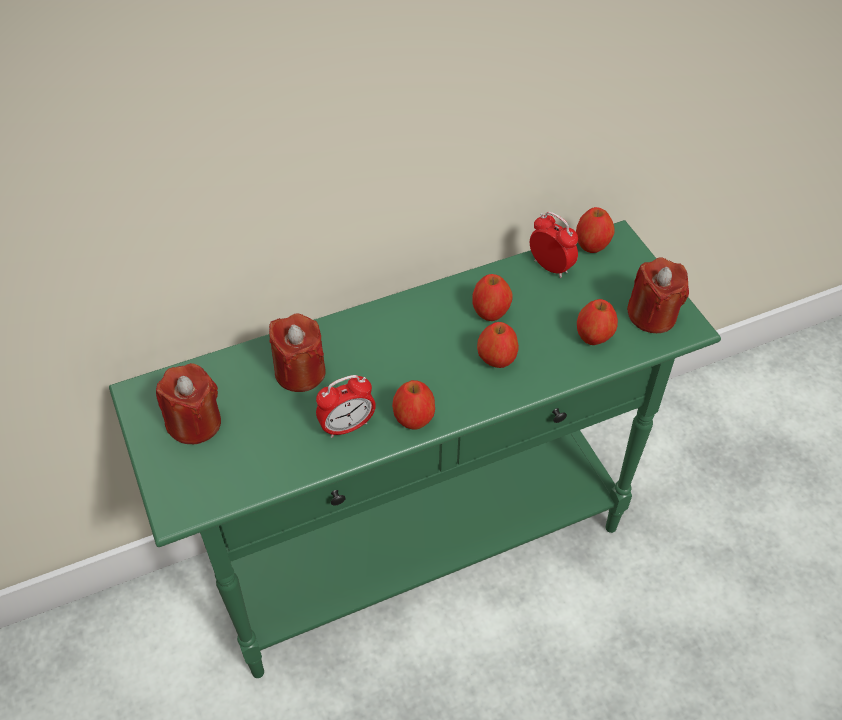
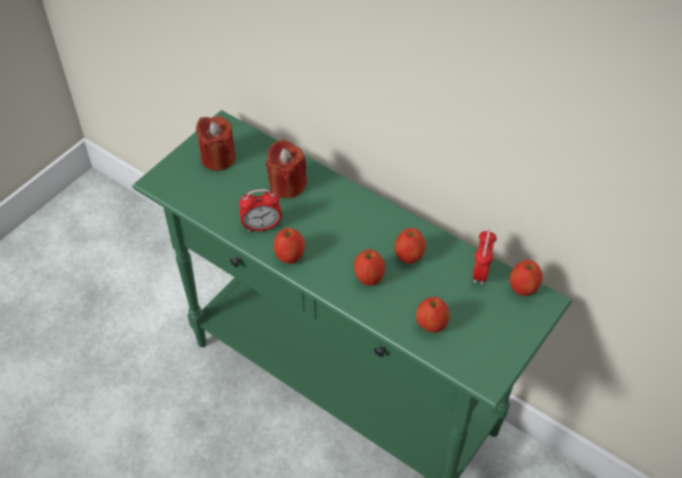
camera: 60 degrees right, 0 degrees up
(347, 426) = (261, 227): alarm clock -> alarm clock turned 45 degrees counterclockwise
(652, 315) = (481, 353): red candle -> none

